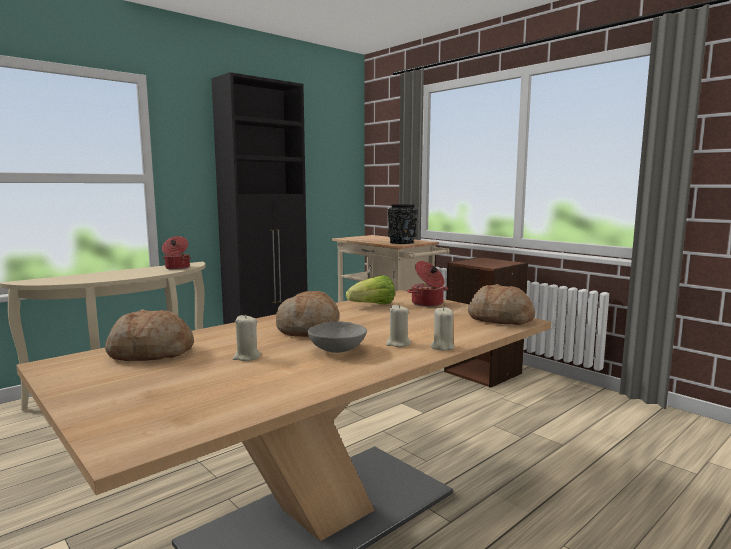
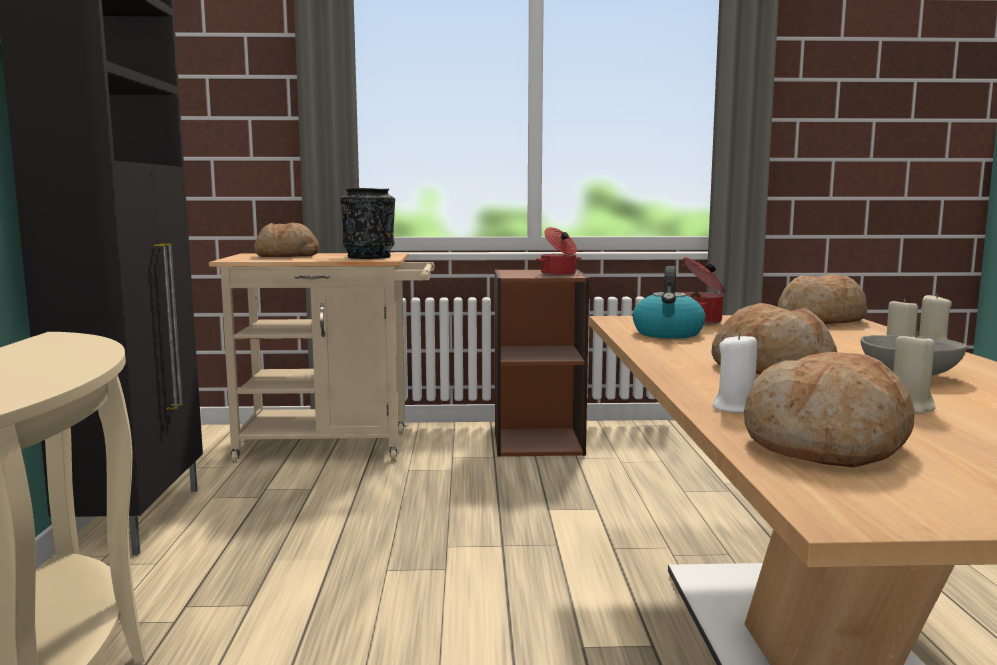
camera: 50 degrees left, 0 degrees up
(177, 268) = (70, 348): cooking pot -> cooking pot (559, 274)
(204, 335) = (736, 408): none -> white candle
(373, 305) = (668, 334): lettuce -> kettle
(375, 238) = (286, 256): none -> bread

